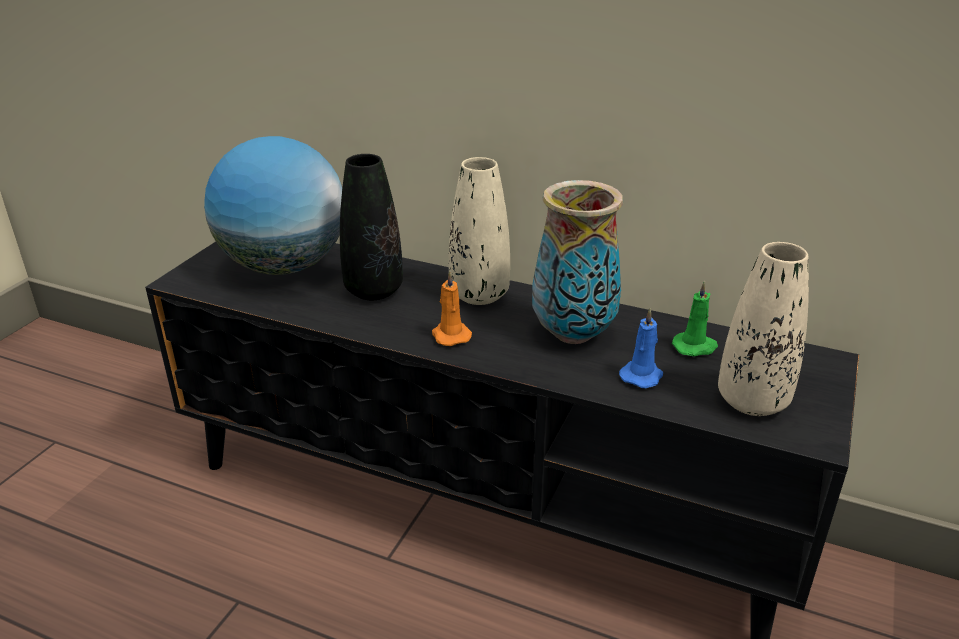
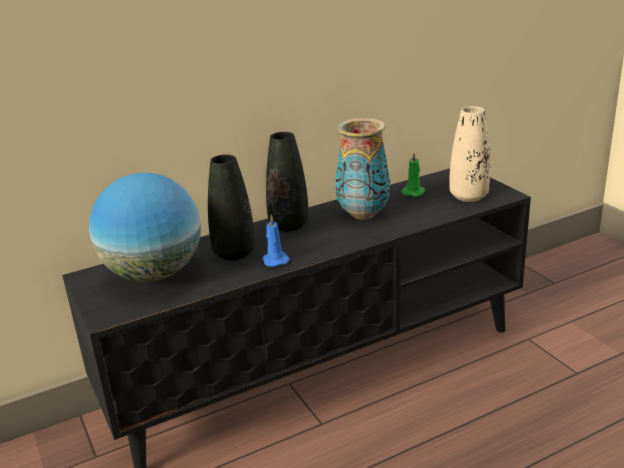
camera: 50 degrees left, 5 degrees down
(450, 335) = (317, 245): orange candle -> none
(479, 295) = (289, 225): beige vase -> black vase
(642, 375) = (419, 211): blue candle -> blue candle (275, 260)

